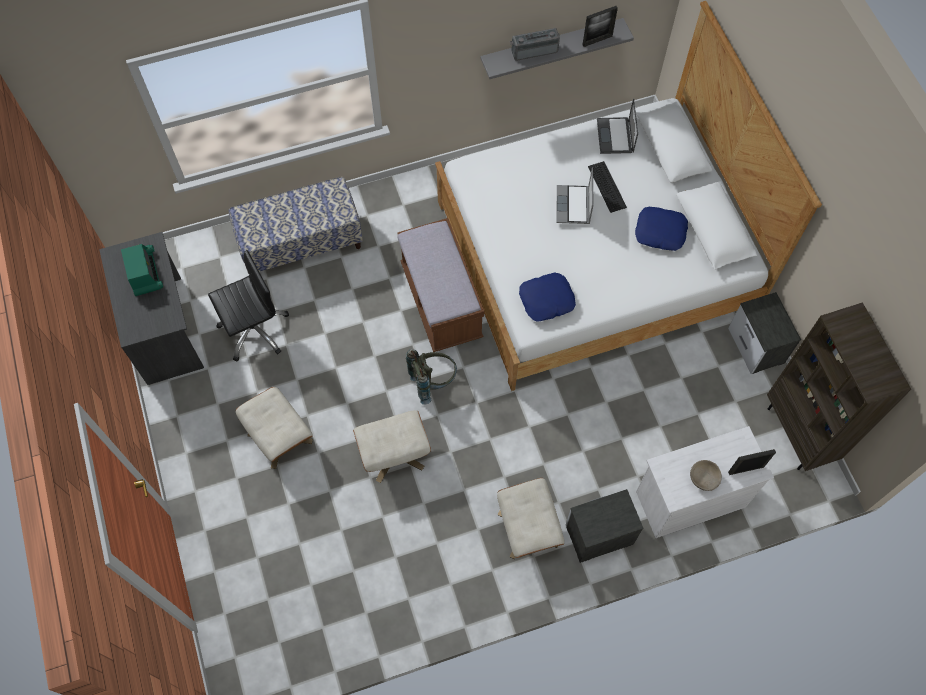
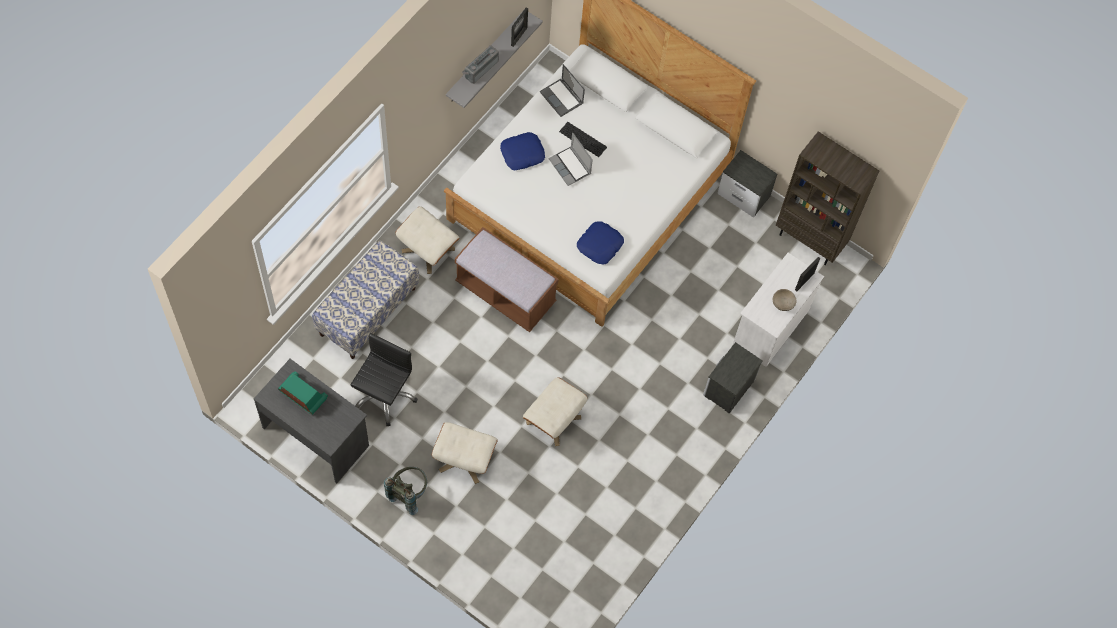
camera: 40 degrees left, 0 degrees up
(432, 381) = (542, 354): grey backpack -> grey backpack (408, 493)
(528, 529) = (680, 412): beige ottoman -> beige ottoman (428, 250)
(660, 232) = (641, 152): blue pillow -> blue pillow (522, 154)

